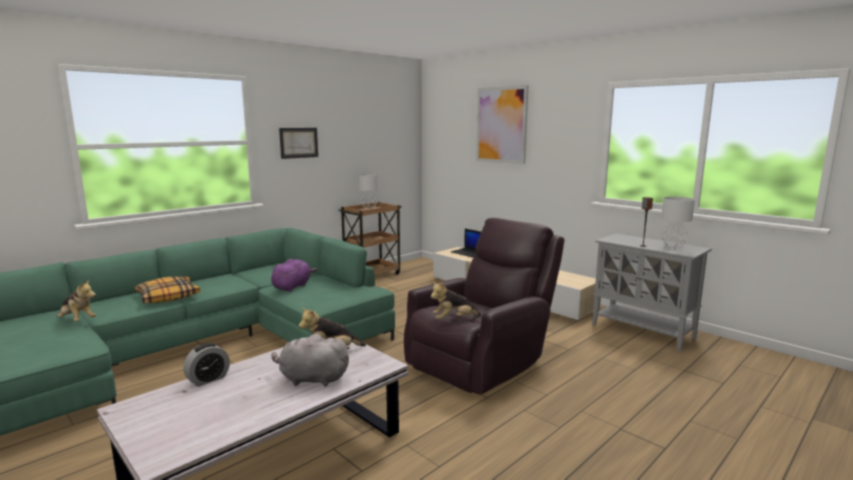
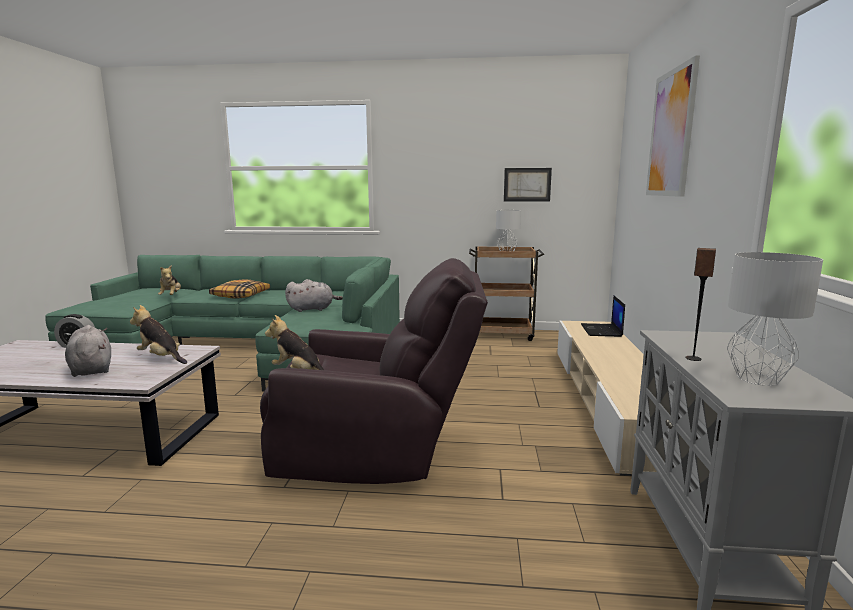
camera: 50 degrees right, 0 degrees up
(293, 286) = (312, 309): purple plush toy -> grey plush toy
(298, 142) = (426, 169): picture -> picture (527, 184)

